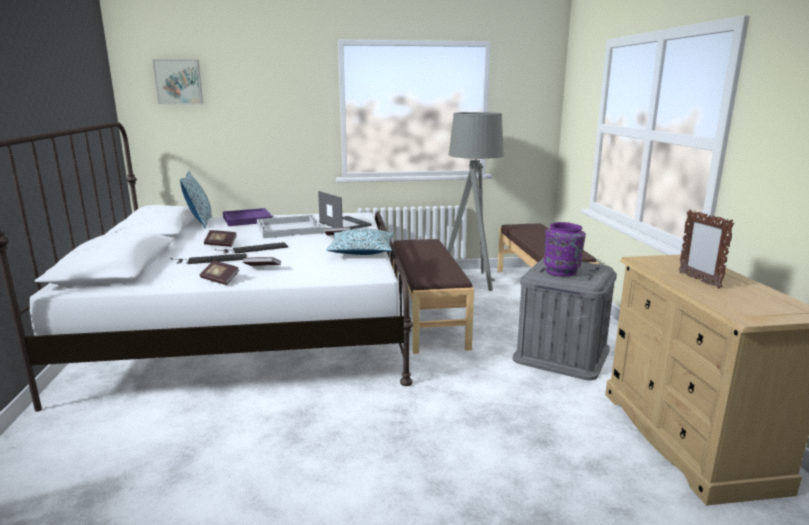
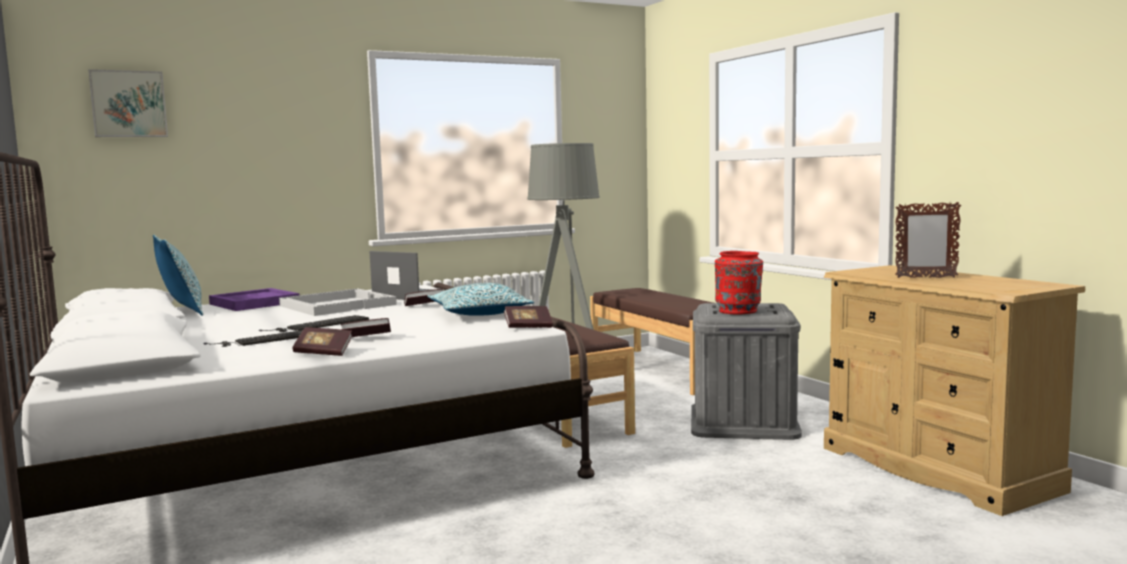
camera: 20 degrees left, 10 degrees down
(221, 244) = (259, 326): book -> book (528, 327)
(561, 272) = (738, 311): purple vase -> red vase
(698, 280) = (925, 277): picture frame -> picture frame turned 45 degrees counterclockwise

